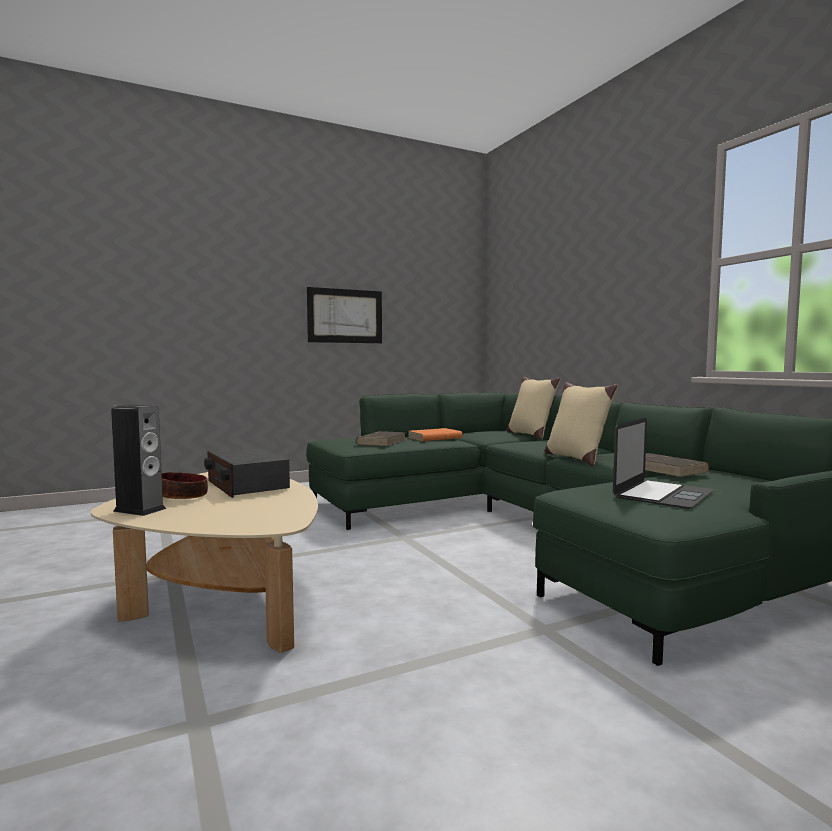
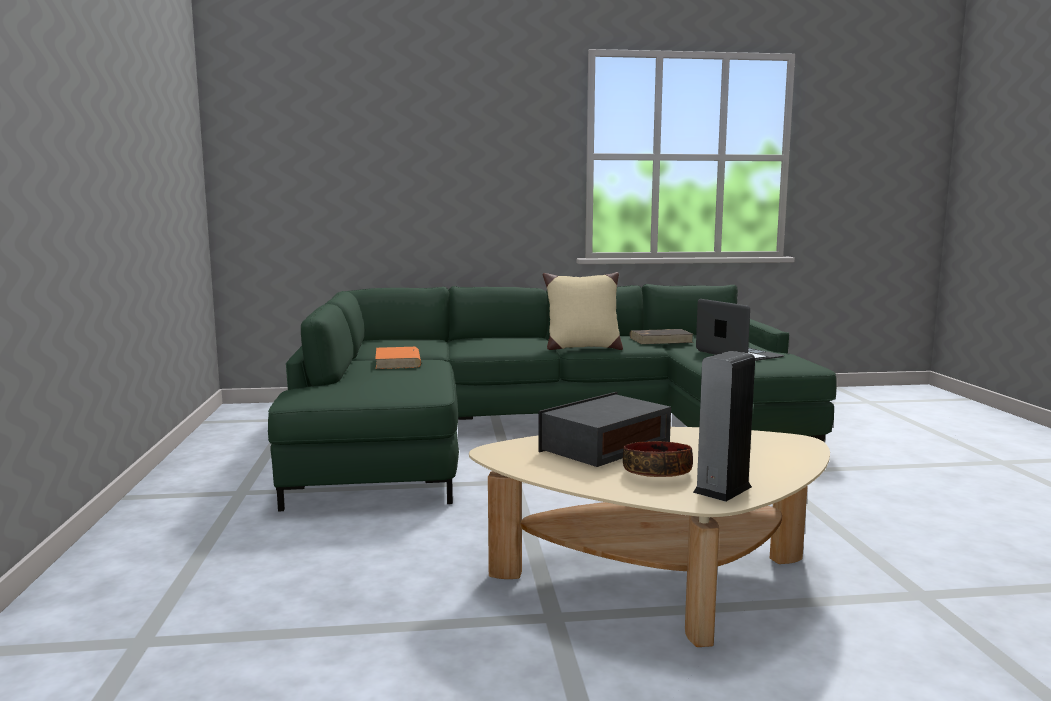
camera: 70 degrees left, 5 degrees up
(246, 485) = (604, 447): radio -> radio turned 150 degrees clockwise
(345, 316) = (117, 174): picture -> none
(381, 442) = (395, 379): brown book -> none
(530, 435) = (428, 339): beige pillow -> none

